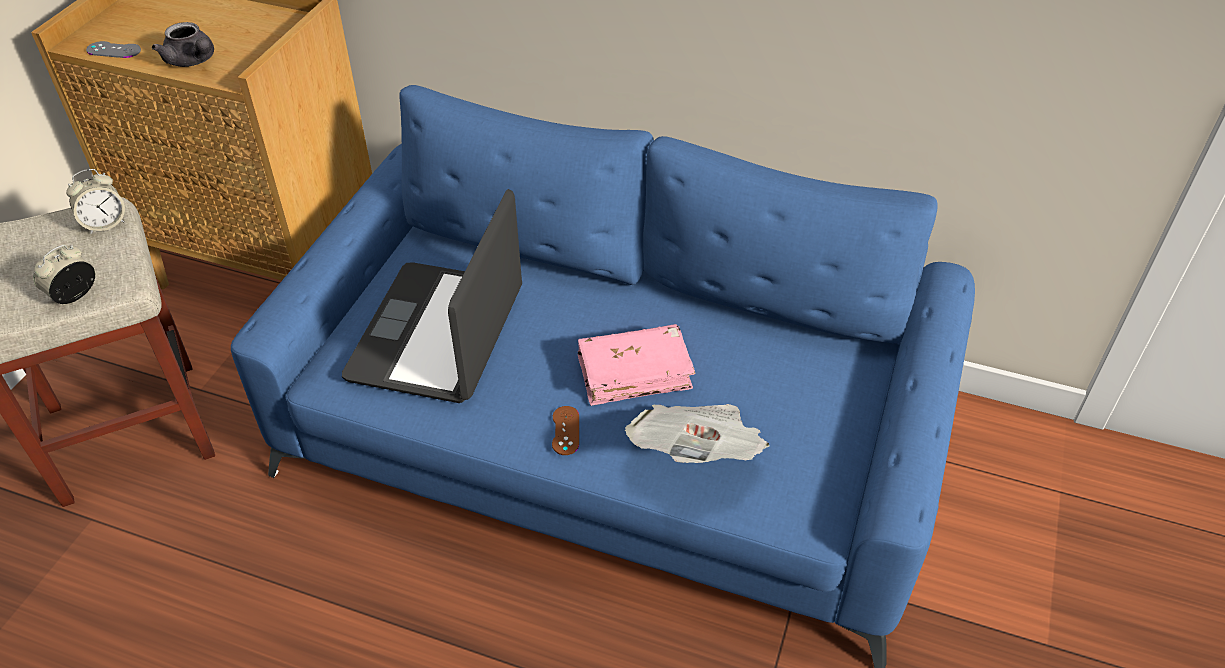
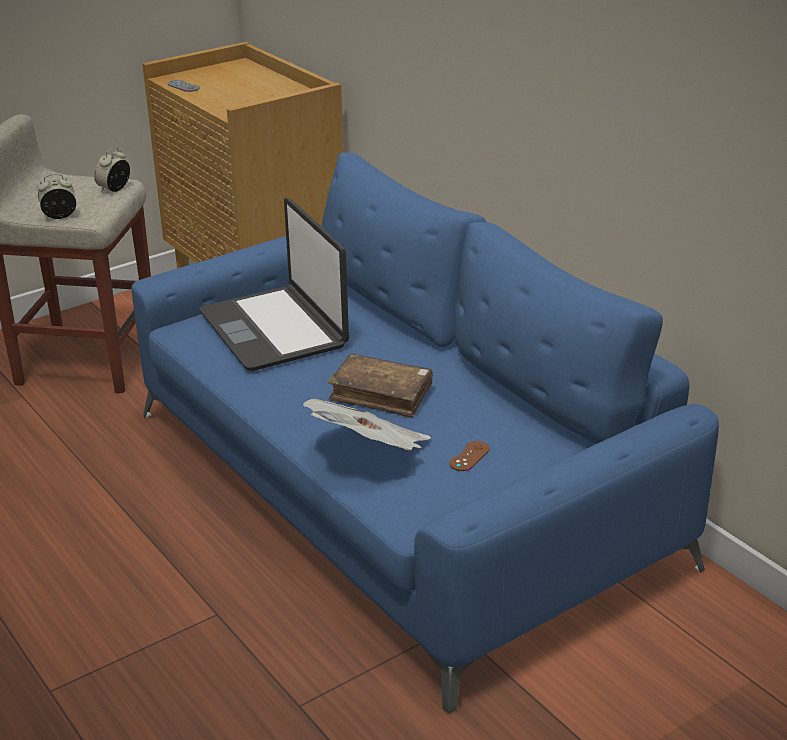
camera: 35 degrees right, 15 degrees down
(105, 223) = (114, 189): alarm clock -> alarm clock turned 120 degrees clockwise
(193, 61) = (221, 101): grey teapot -> none
(439, 334) = (275, 329): laptop -> laptop turned 75 degrees counterclockwise
(565, 430) = (296, 407): brown game controller -> brown game controller (469, 456)
(634, 373) = (381, 395): pink book -> brown book

